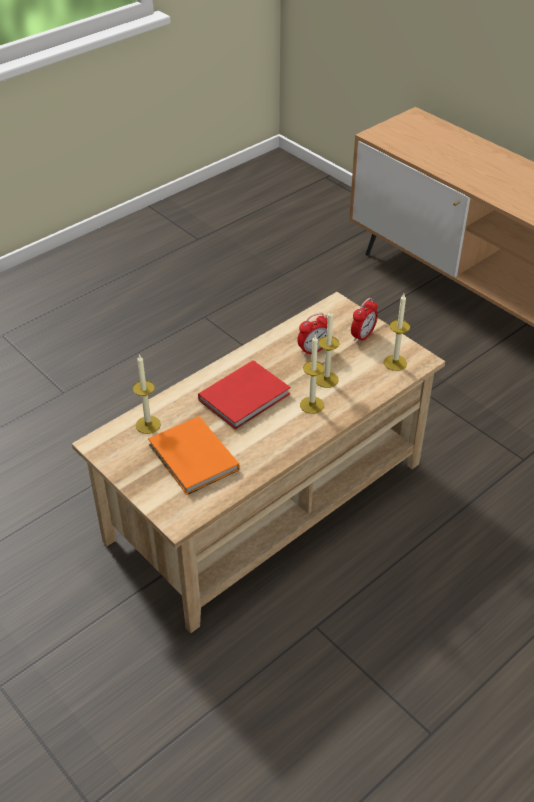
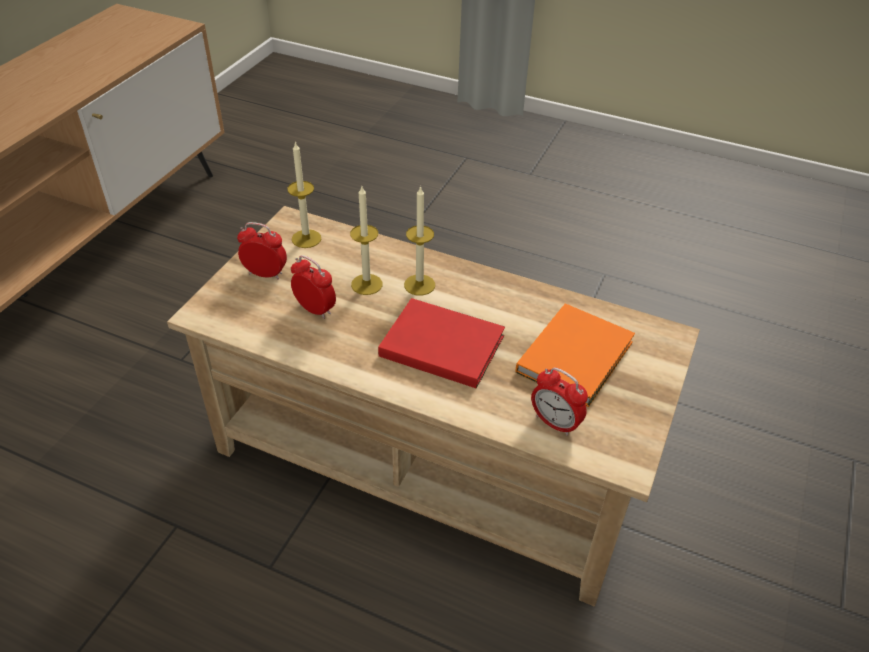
camera: 115 degrees left, 0 degrees up
(148, 424) = (555, 423): candle -> alarm clock

